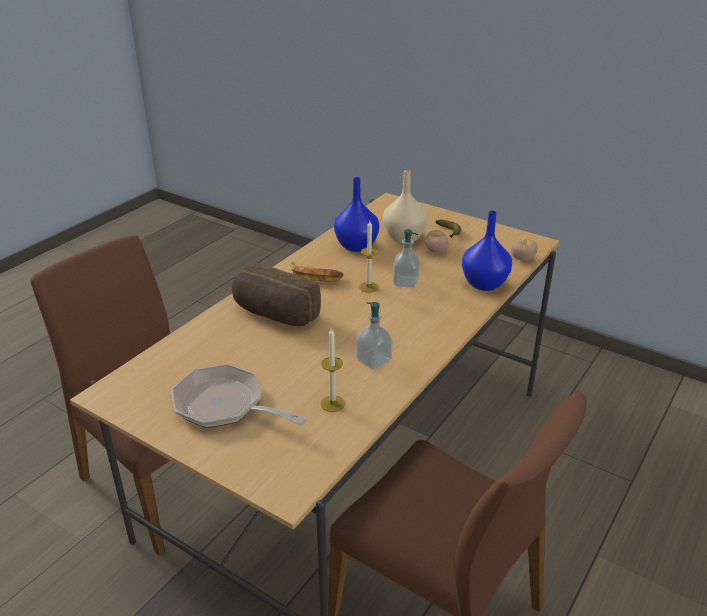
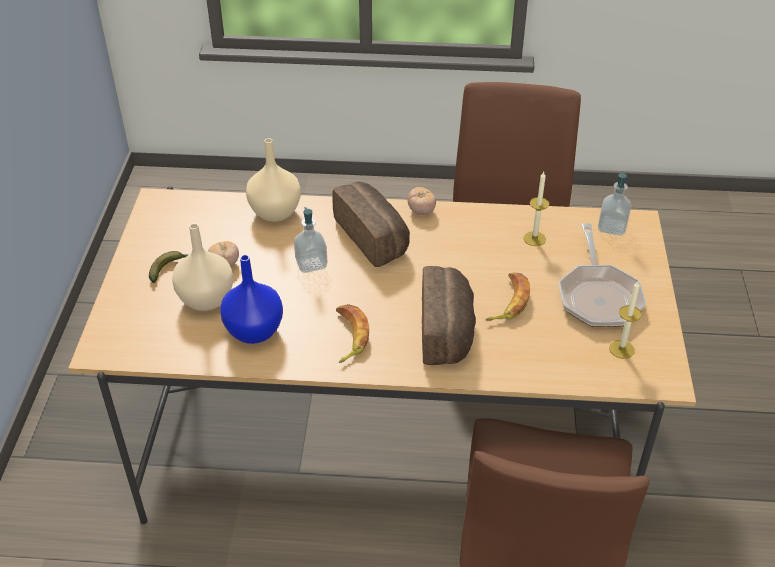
camera: 120 degrees left, 10 degrees up
(273, 354) = (508, 301): none -> banana
(368, 287) = (341, 286): candle -> candle (621, 349)
(374, 361) = (460, 237): soap dispenser -> soap dispenser (612, 227)
(413, 318) = (374, 237): none -> bread
(484, 284) = (276, 212): blue vase -> beige vase
(522, 259) = (203, 201): tomato -> tomato (421, 211)

